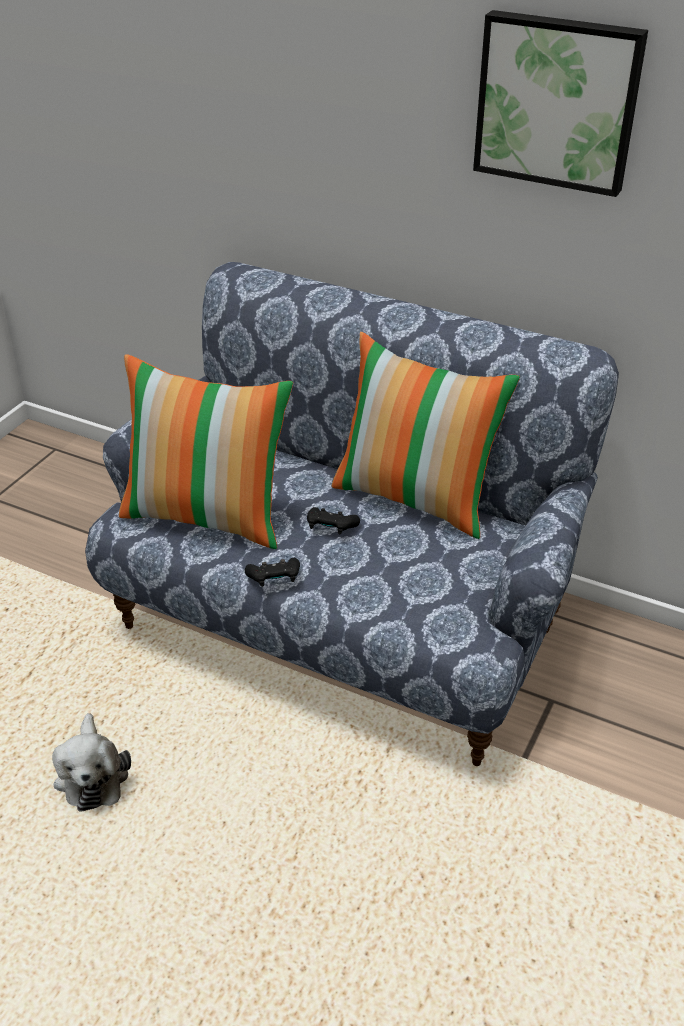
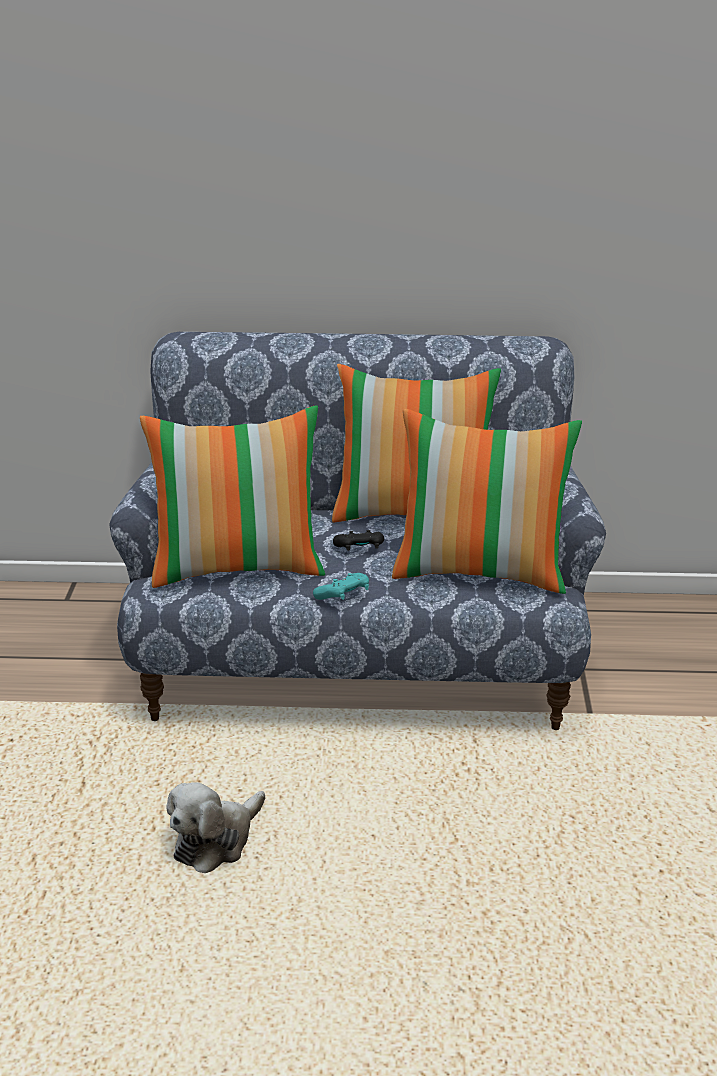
camera: 25 degrees left, 10 degrees down
(92, 775) = (216, 842): plush toy -> plush toy turned 75 degrees clockwise
(274, 580) = (343, 597): black game controller -> turquoise game controller
(427, 591) = (481, 572): none -> pillow
(558, 101) = (490, 128): picture -> none

